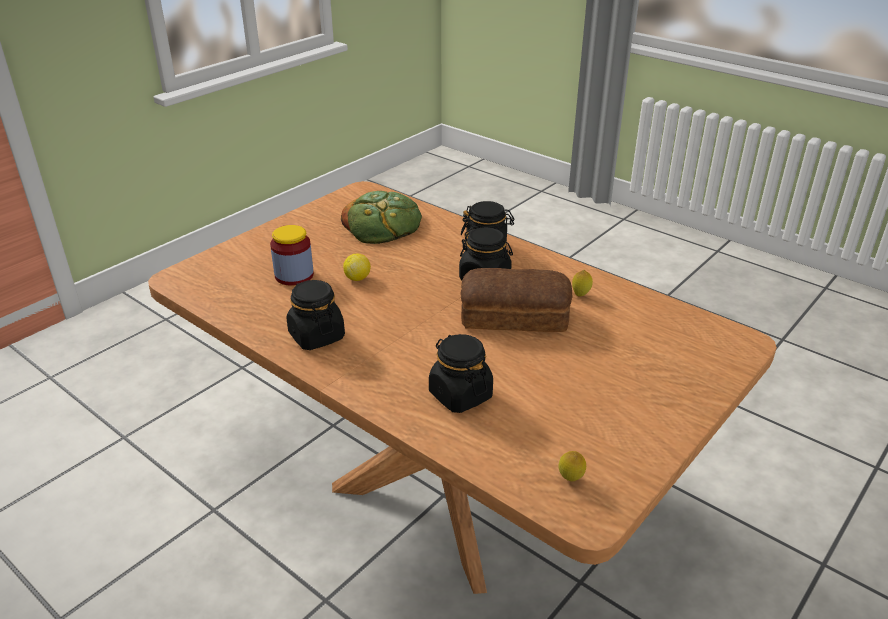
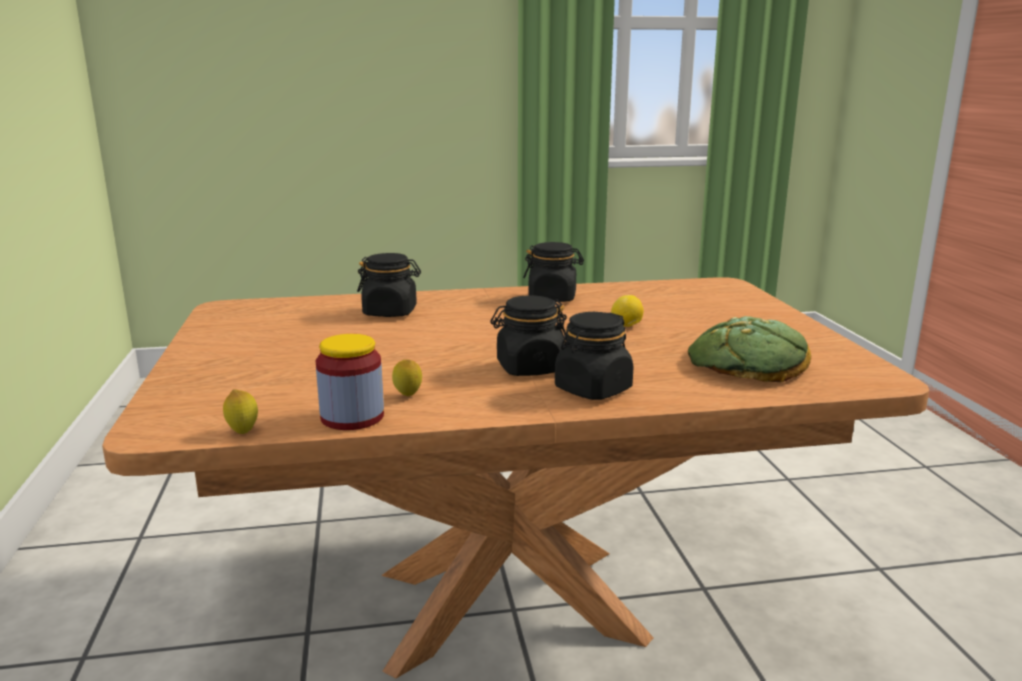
camera: 130 degrees right, 15 degrees down
(294, 275) = (670, 310): jar -> jar (352, 417)
(516, 317) = (438, 357): bread -> none
(570, 480) = (252, 312): lemon -> lemon (243, 431)

